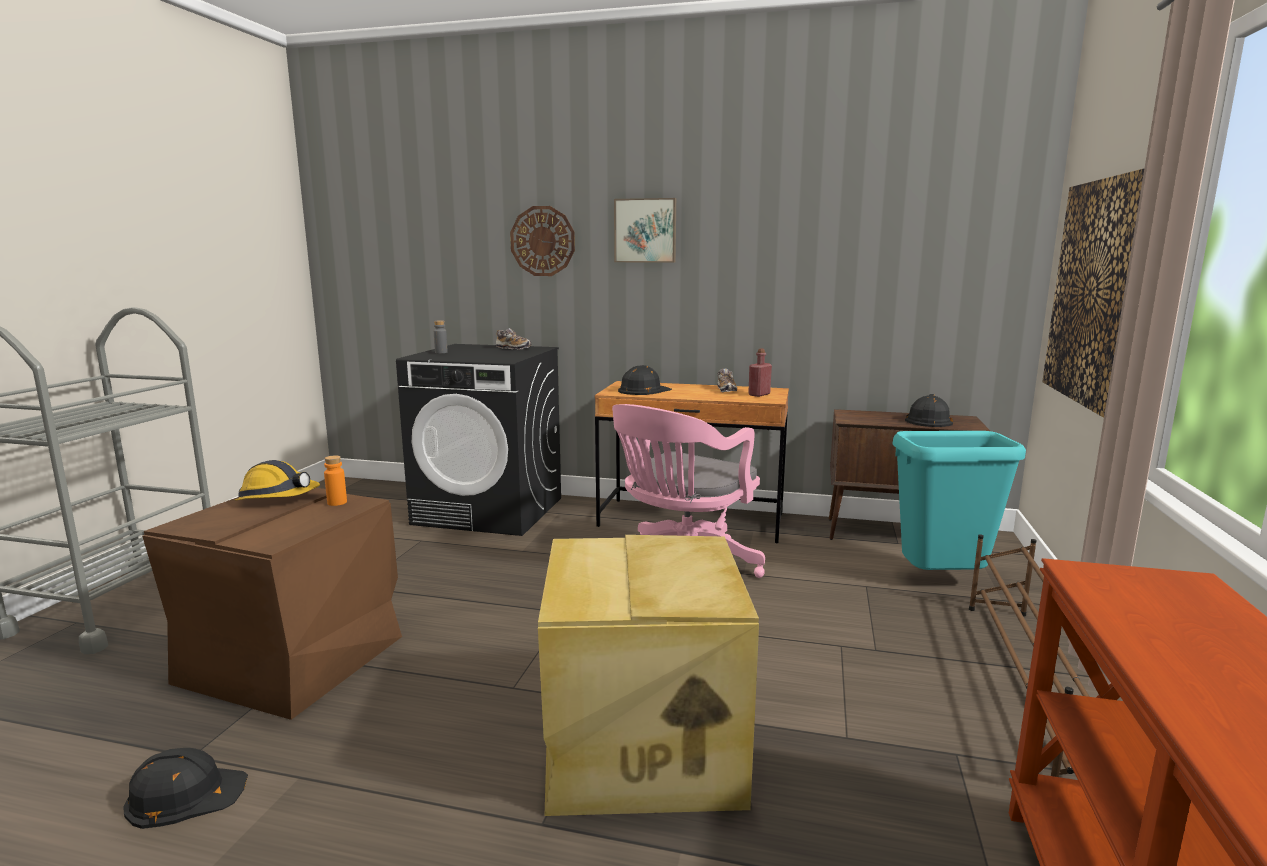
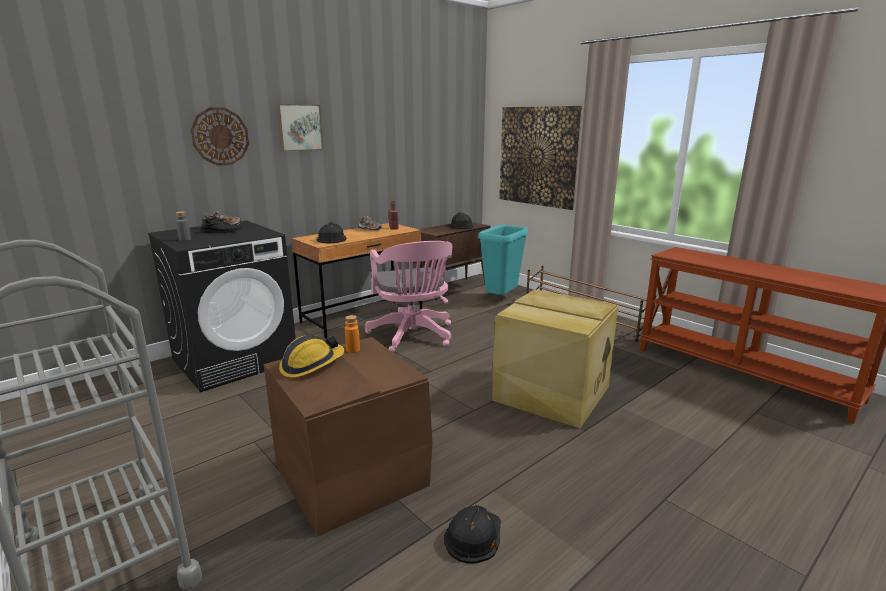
camera: 55 degrees left, 5 degrees up
(490, 352) = (221, 232): none -> black shoe

